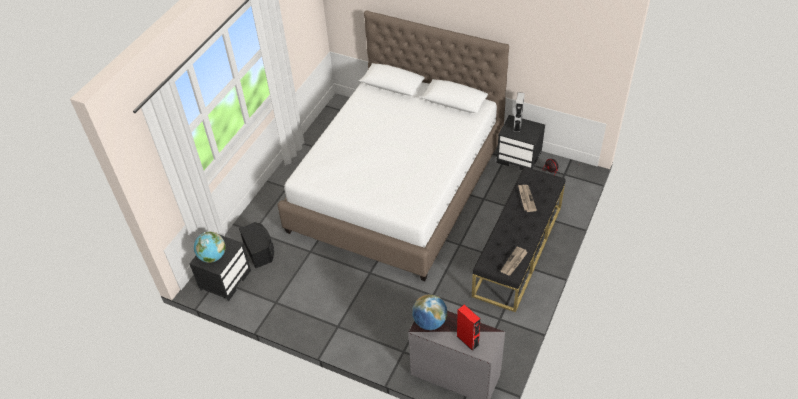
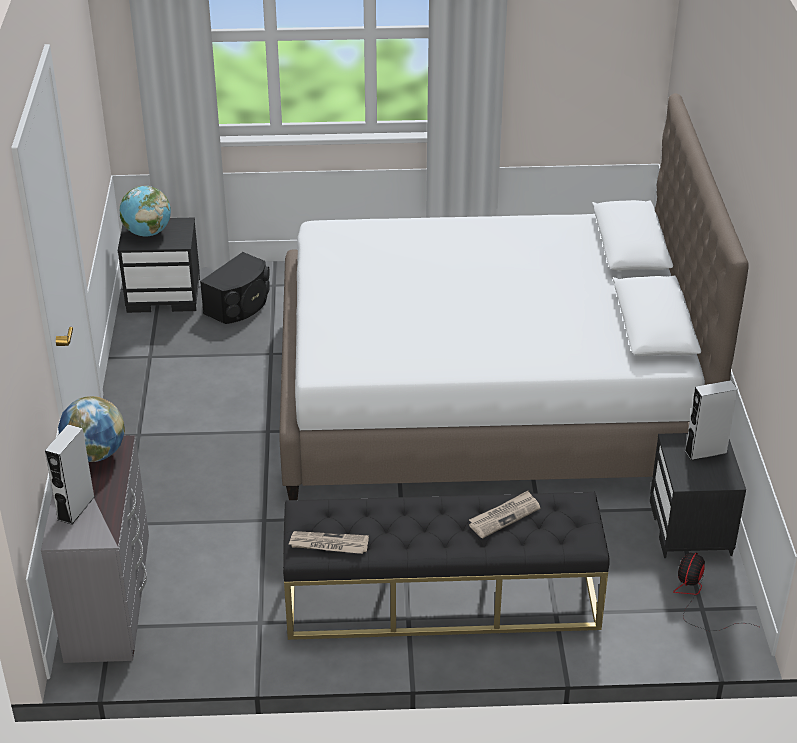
camera: 60 degrees right, 10 degrees down
(467, 340) = (76, 508): red speaker -> grey speaker

